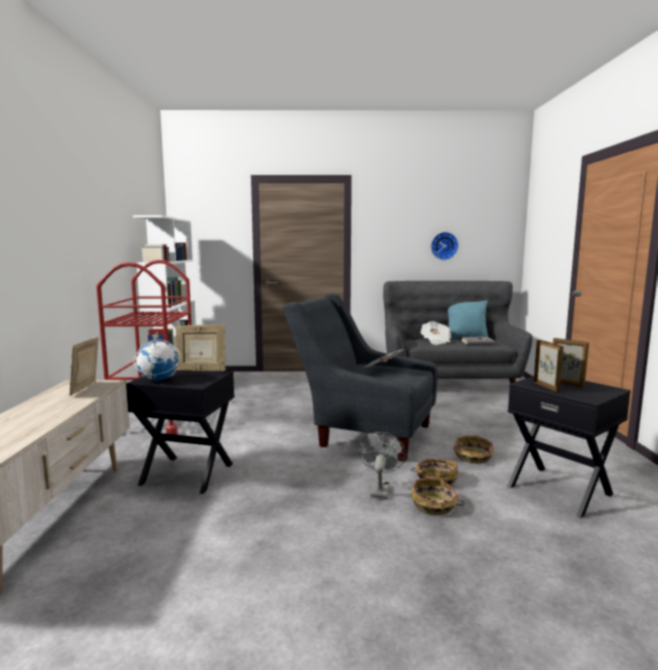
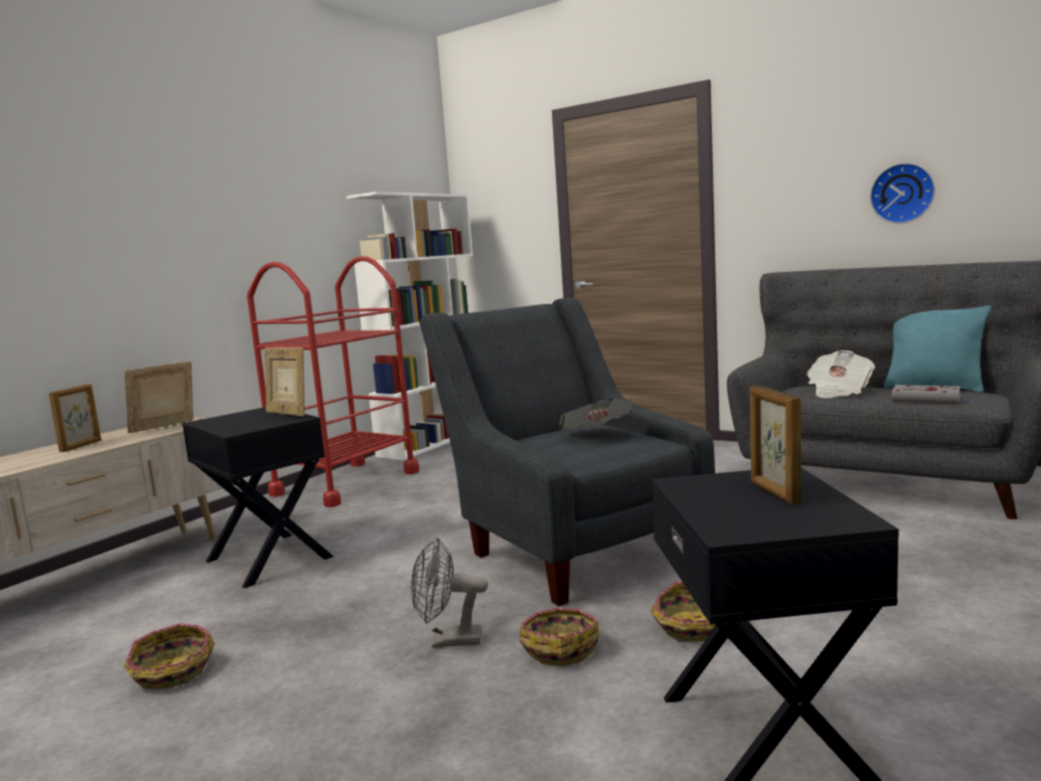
camera: 35 degrees right, 0 degrees up
(158, 380) = (217, 422): globe -> none
(380, 489) = (448, 641): grey fan -> grey fan turned 135 degrees counterclockwise
(434, 505) = (483, 690): basket -> basket (172, 672)
(546, 386) = (706, 494): picture frame -> picture frame (81, 446)

